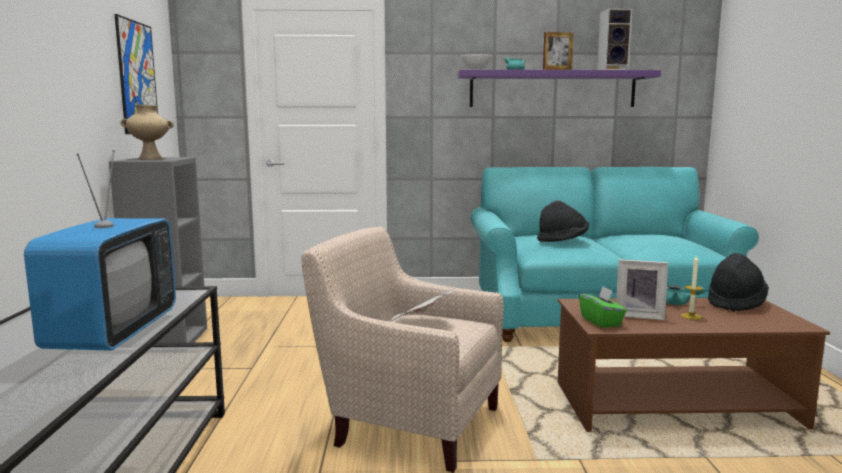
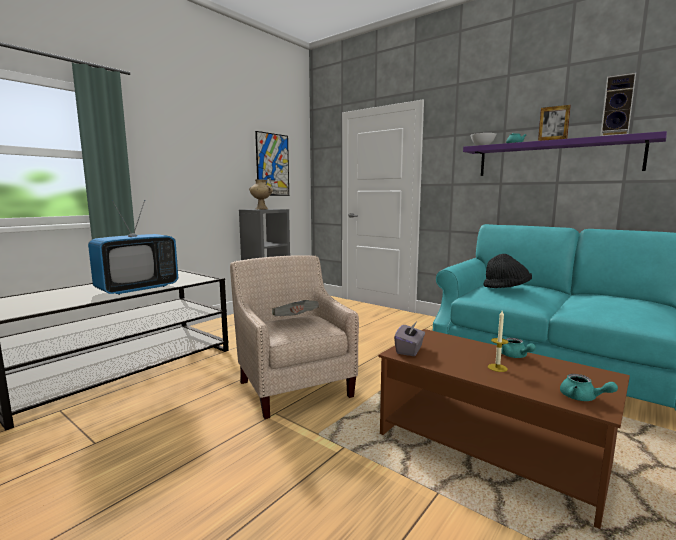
camera: 40 degrees right, 0 degrees up
(601, 321) = (409, 350): green tissue box -> grey tissue box
(639, 315) = (452, 354): picture frame -> none
(735, 303) = (579, 371): black hat -> none
(780, 321) = (582, 398): none -> turquoise teapot

